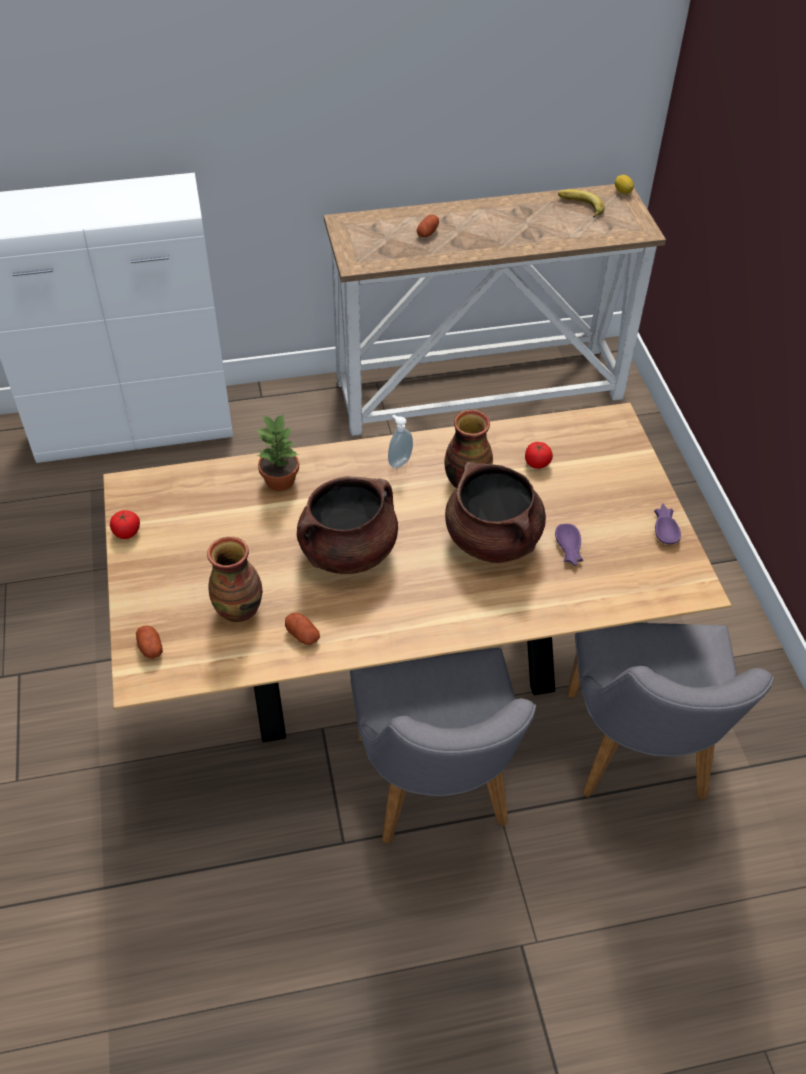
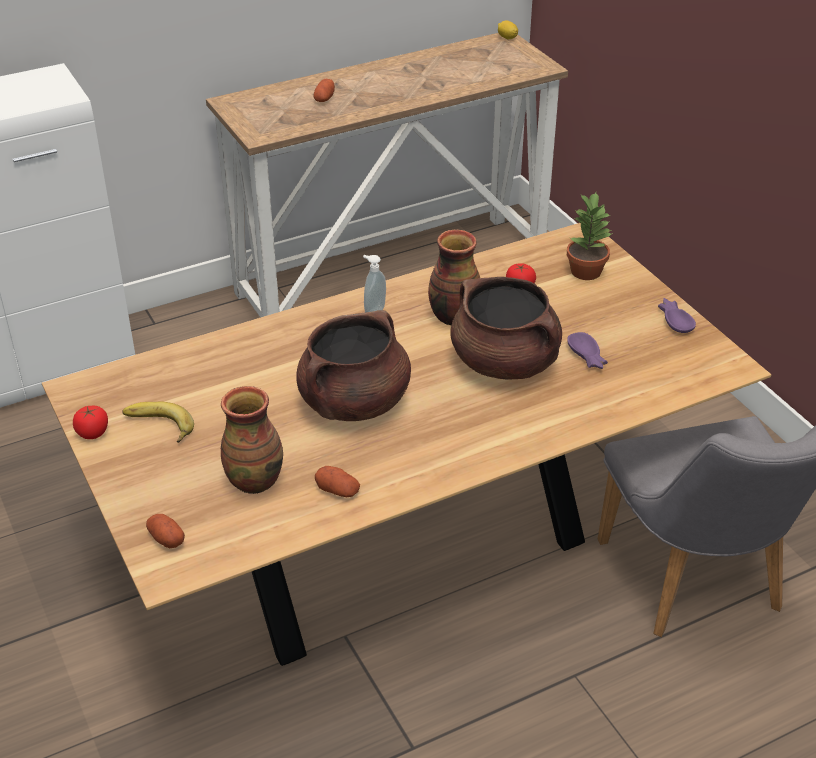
camera: 15 degrees left, 10 degrees down
(280, 480) = (250, 351): potted plant -> potted plant (585, 271)
(436, 793) = (498, 671): grey chair -> none
(579, 207) = (470, 56): banana -> banana (157, 427)

